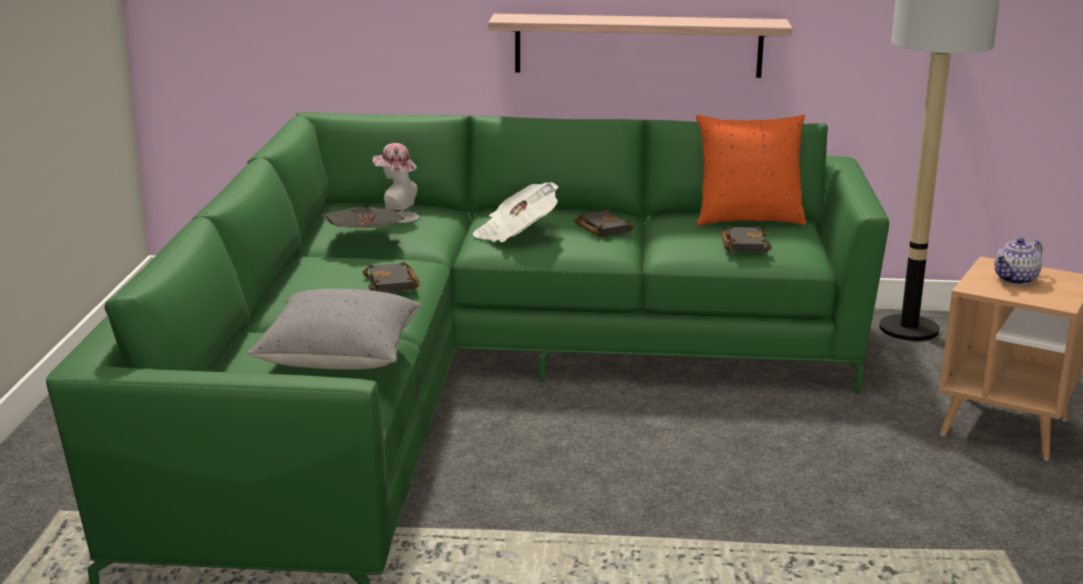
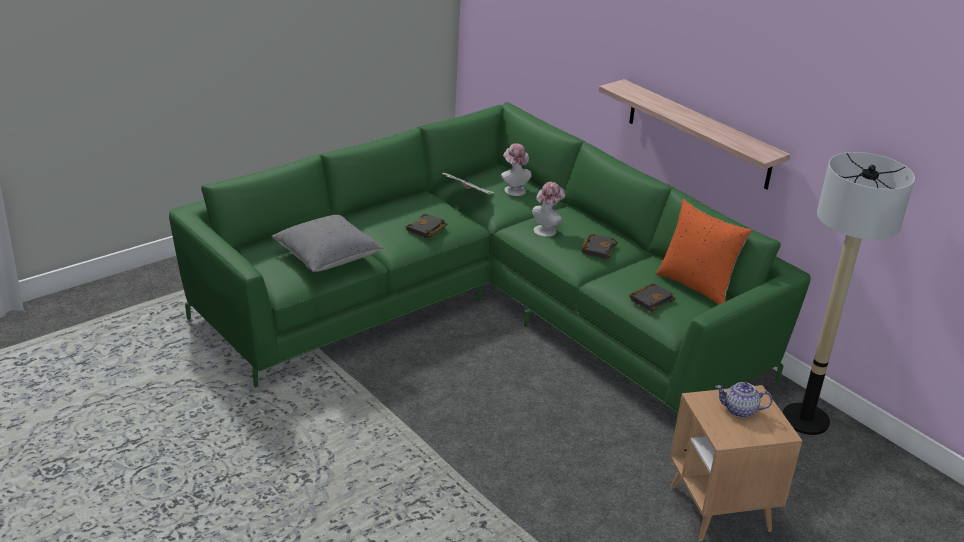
camera: 45 degrees right, 10 degrees up
(515, 234) = (547, 229): newspaper -> hat

